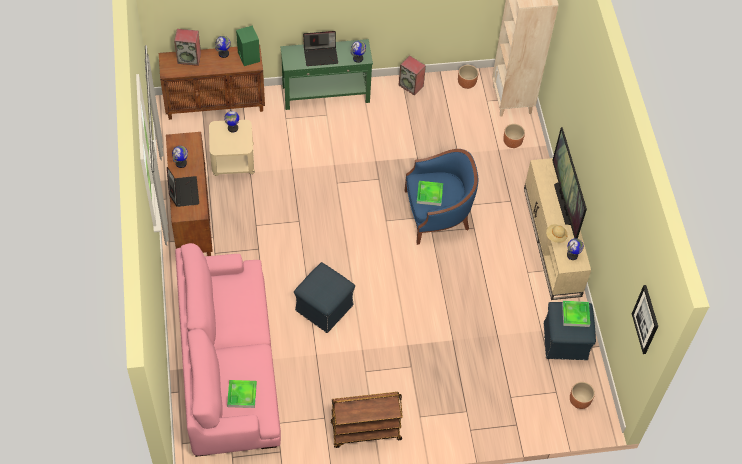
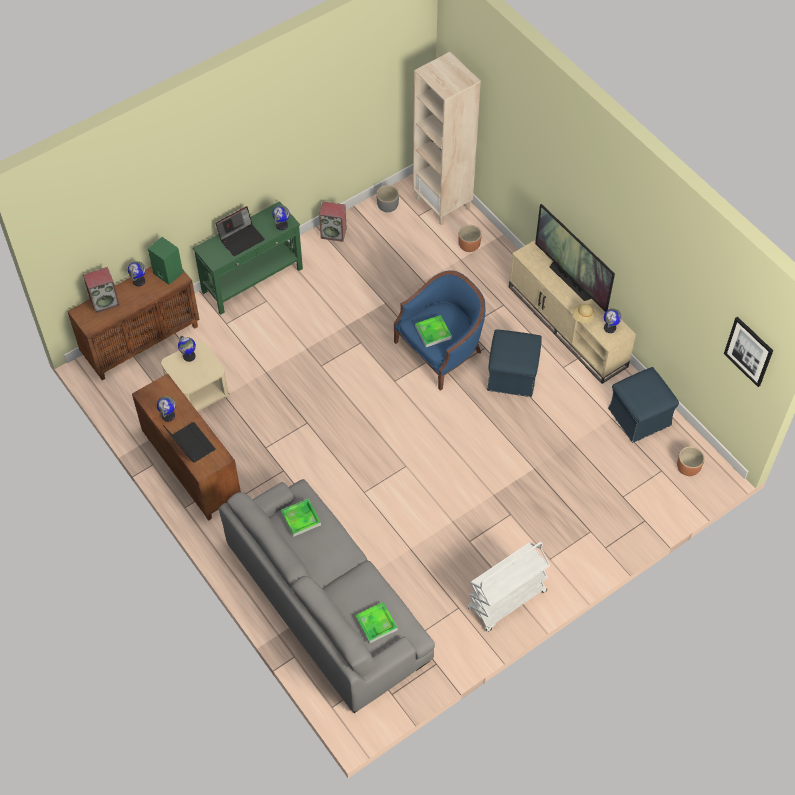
camera: 25 degrees left, 0 degrees up
(229, 363) = (328, 601): pink sofa -> grey sofa
(324, 308) = (388, 498): blue ottoman -> blue ottoman (512, 376)
(365, 432) = (507, 601): brown cart -> white cart
(467, 83) = (388, 206): brown planter -> grey planter
(575, 315) = (646, 385): tray -> tray (301, 519)

